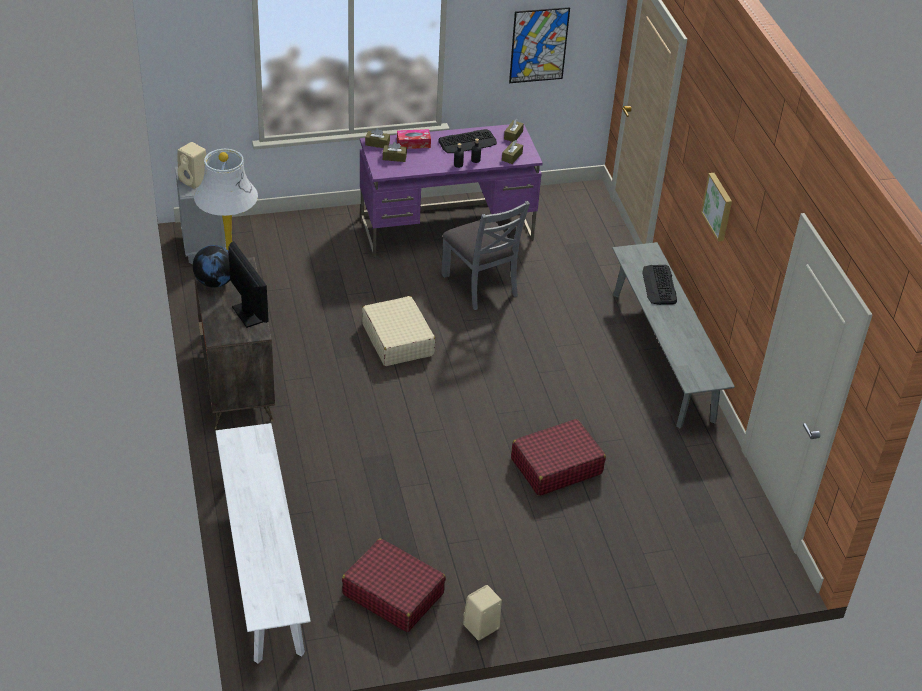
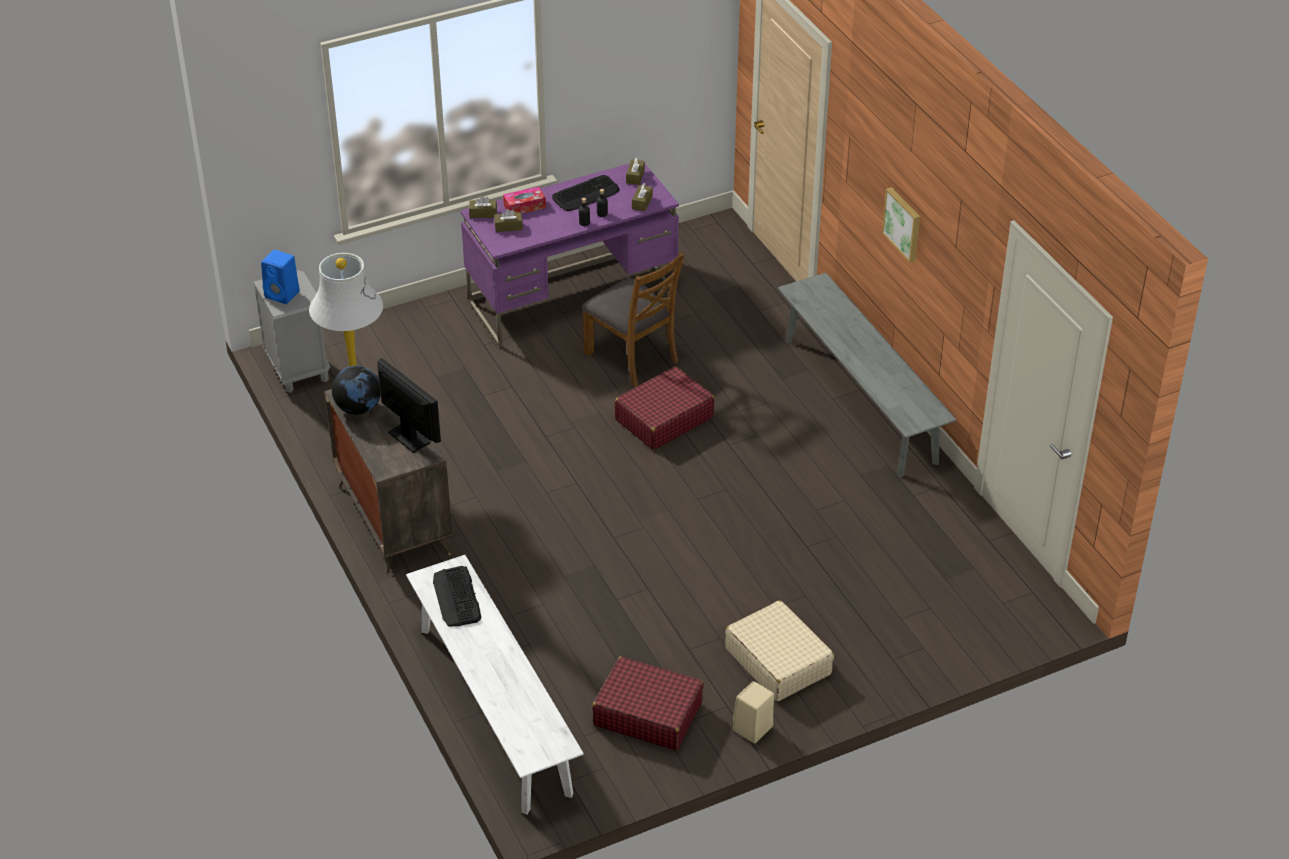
camera: 10 degrees left, 0 degrees up
(194, 181) = (283, 294): beige speaker -> blue speaker
(398, 340) = (559, 437): beige suitcase -> beige suitcase (778, 661)
(480, 285) = (633, 357): grey chair -> brown chair
(539, 45) = (647, 68): picture -> none
(556, 466) = (780, 544): red suitcase -> red suitcase (663, 418)
(659, 285) = (843, 321): keyboard -> keyboard (457, 597)

